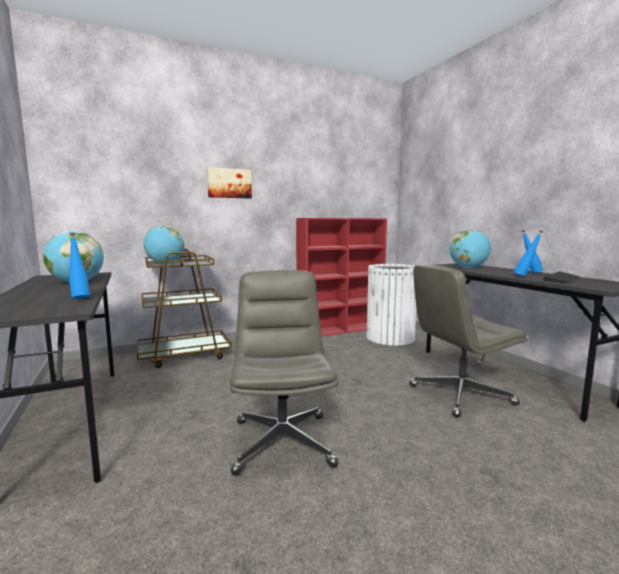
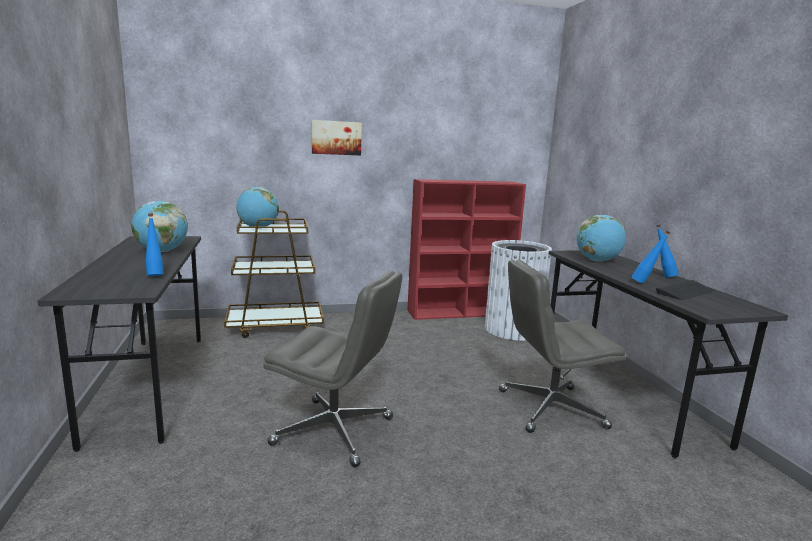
camera: 10 degrees right, 5 degrees up
(282, 441) = (335, 431): grey office chair -> grey office chair turned 105 degrees clockwise

